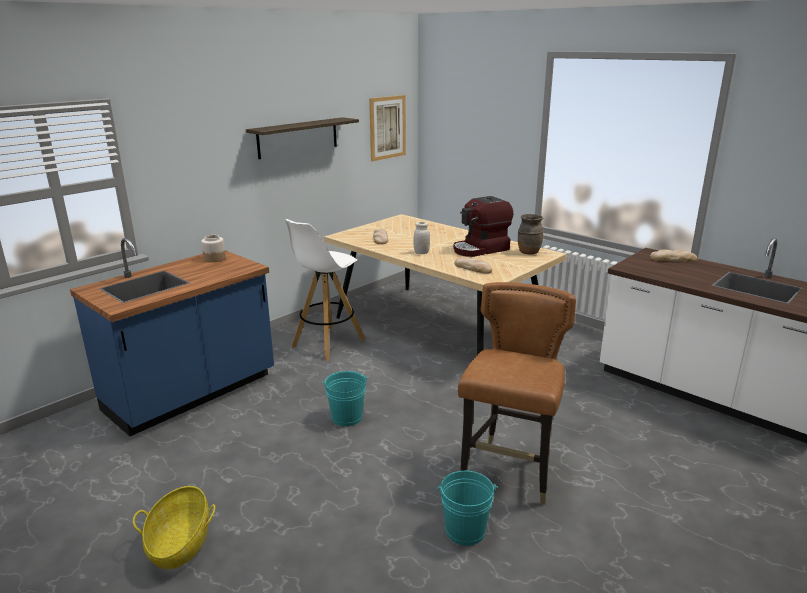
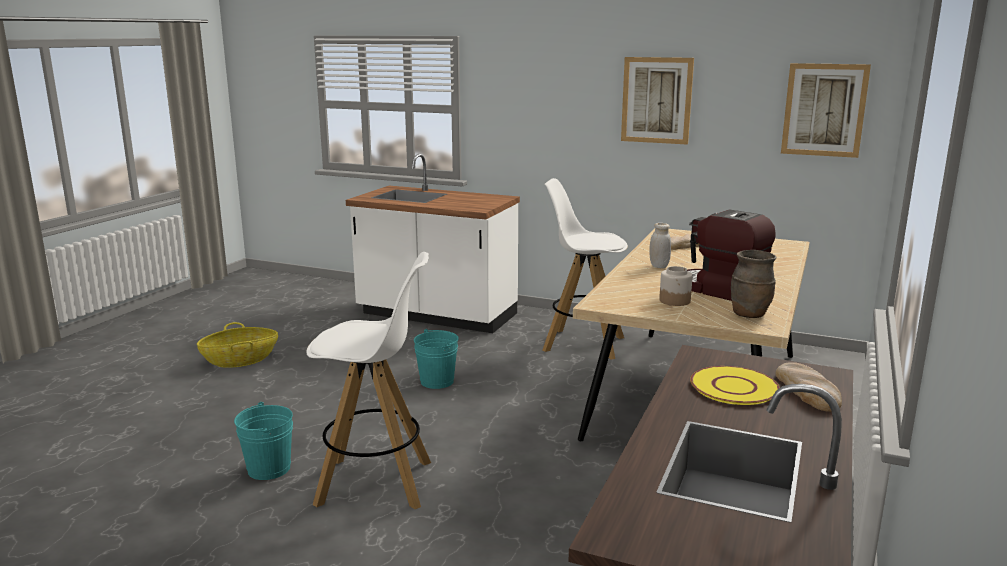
camera: 70 degrees right, 5 degrees down
(192, 394) = (436, 315): blue counter -> white counter
(214, 258) = (489, 198): jar -> jar (675, 301)
(298, 137) = (656, 100): shelf -> picture
(473, 268) = (634, 292): bread -> none
(510, 471) = (376, 483): brown chair -> white stool
(668, 270) = (734, 387): none -> yellow plate

